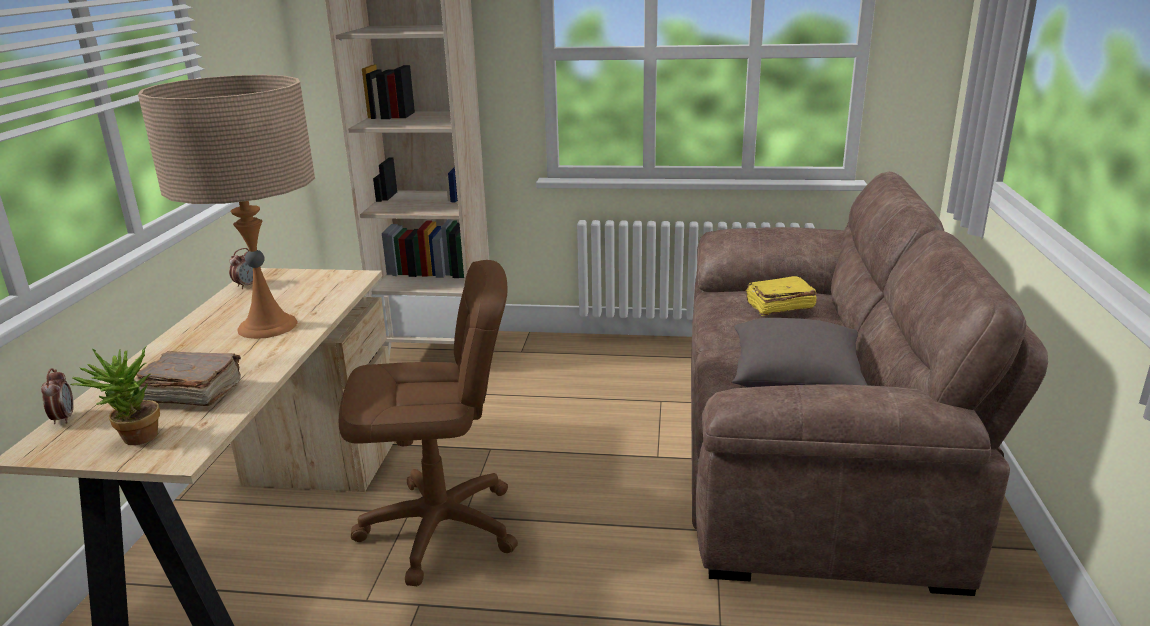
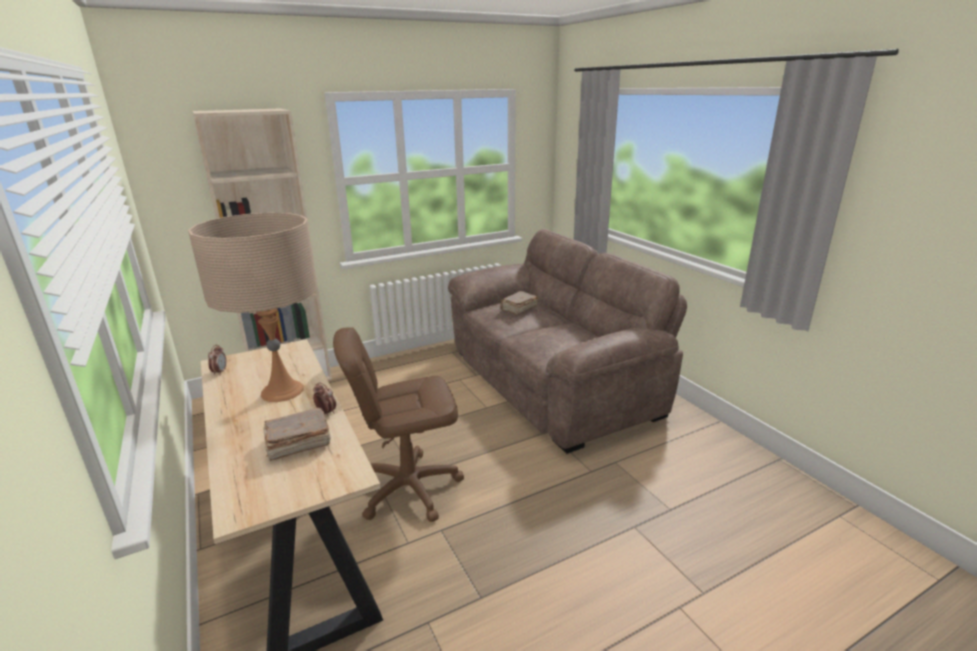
camera: 35 degrees left, 0 degrees up
(64, 418) = (224, 491): alarm clock -> alarm clock (326, 412)
(133, 439) = (304, 481): potted plant -> none
(440, 528) = (409, 488): brown office chair -> brown office chair turned 150 degrees counterclockwise
(778, 306) = (518, 309): yellow book -> brown book
(794, 380) = (566, 341): grey pillow -> none

